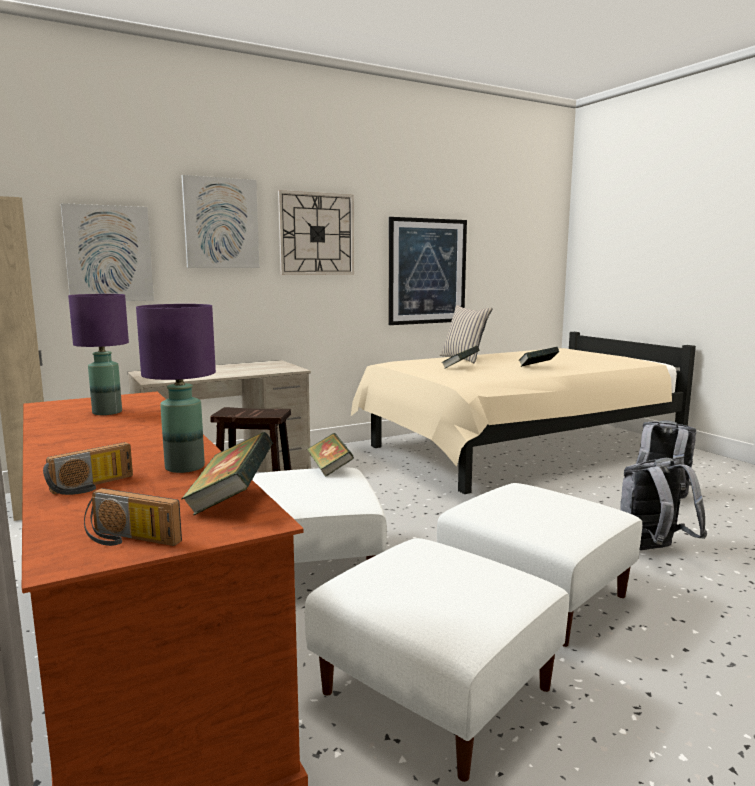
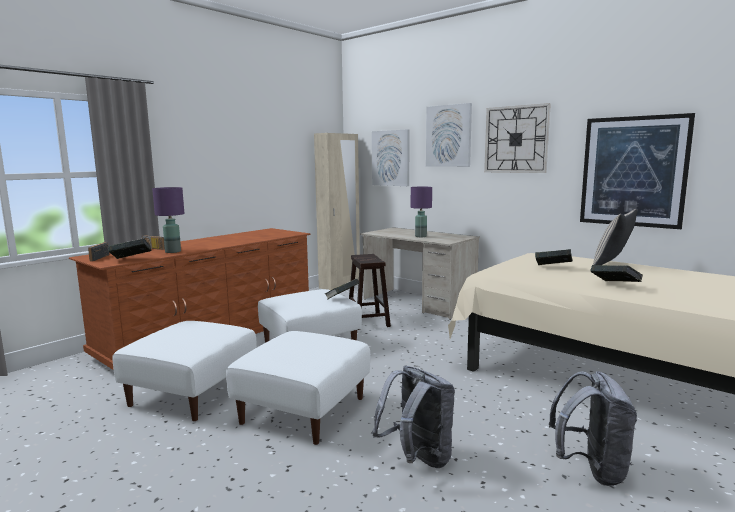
camera: 70 degrees right, 0 degrees up
(108, 412) = (259, 235): purple table lamp -> purple table lamp (421, 236)

